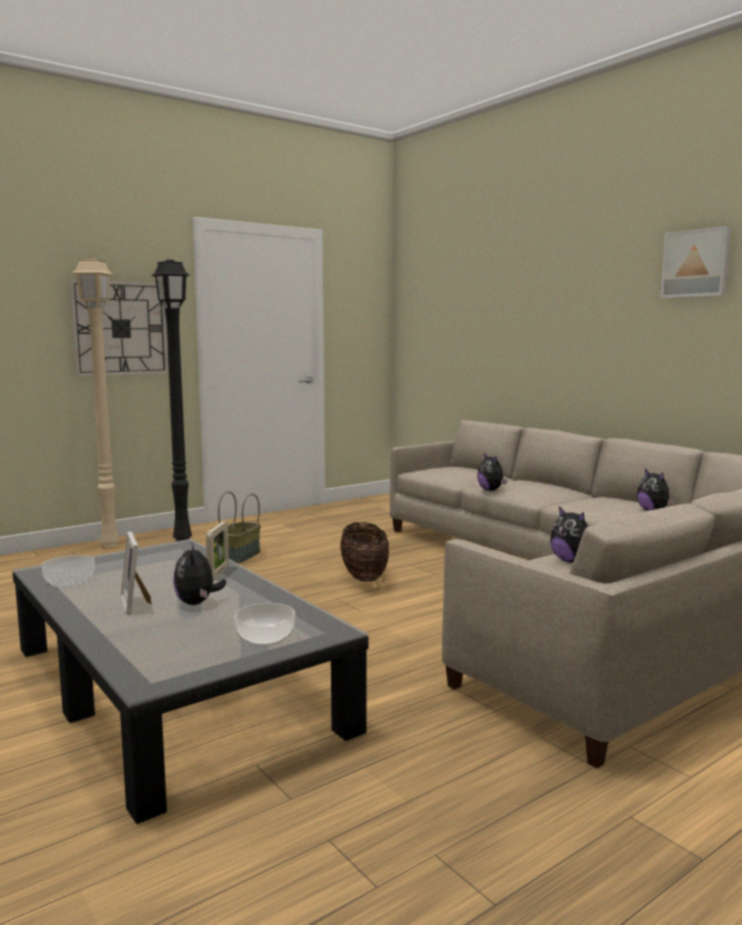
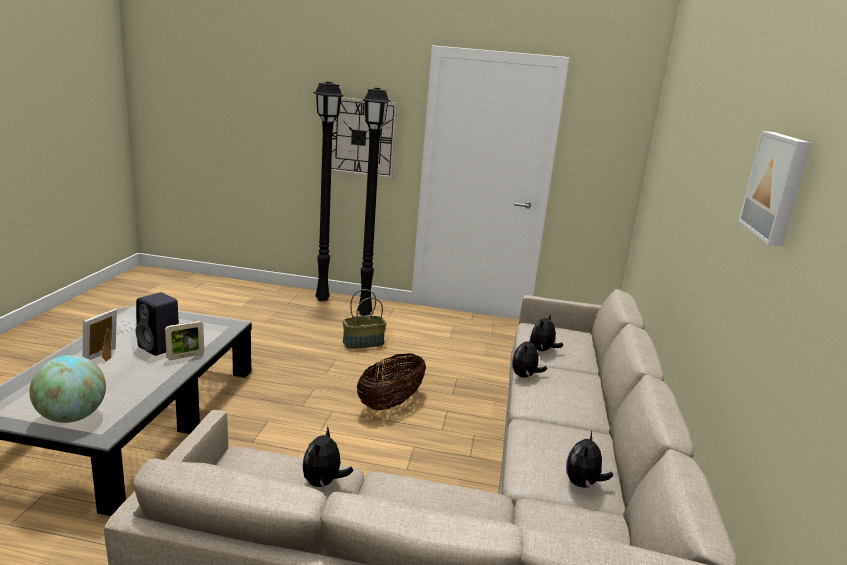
camera: 45 degrees right, 10 degrees up
(110, 545) = (322, 299): beige floor lamp -> black floor lamp
(171, 578) = (160, 347): none -> black speaker
(197, 603) = (120, 373): plush toy -> plush toy (542, 350)
(266, 637) = (72, 417): bowl -> globe

